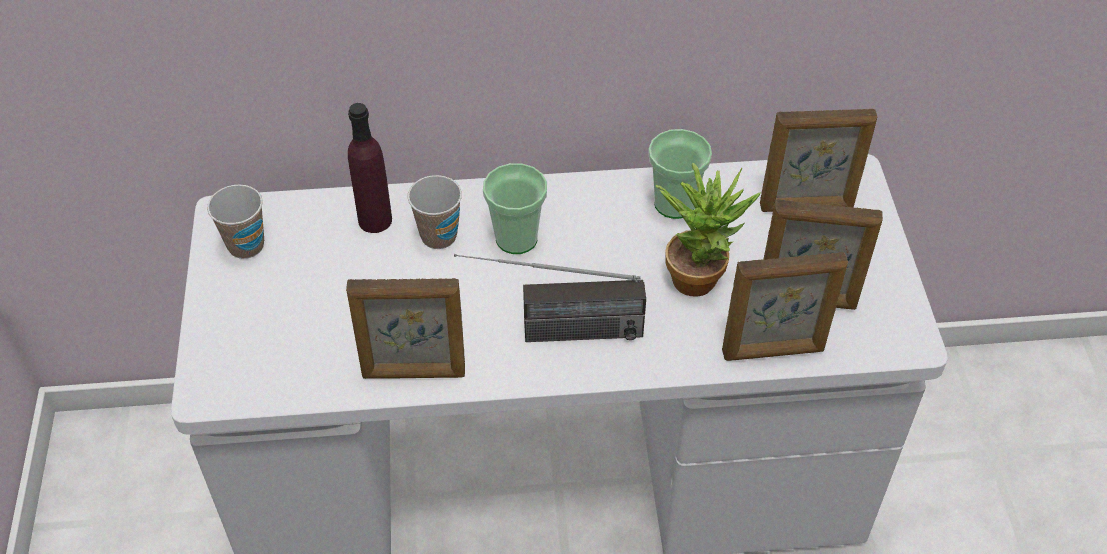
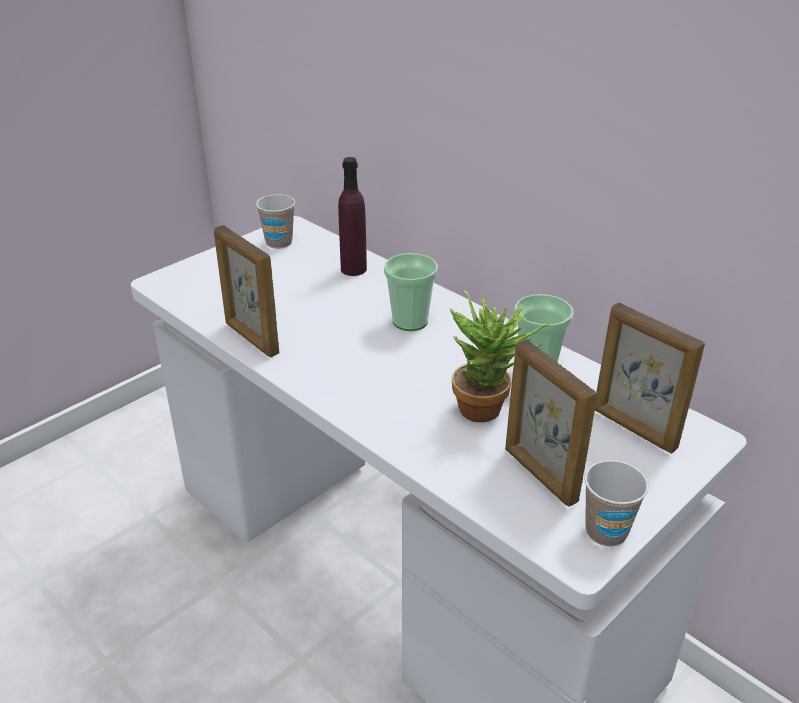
camera: 50 degrees right, 15 degrees down
(438, 236) = (372, 294): cup -> cup (606, 532)
(551, 332) = (349, 372): radio -> none
(773, 352) = (464, 482): picture frame -> none

